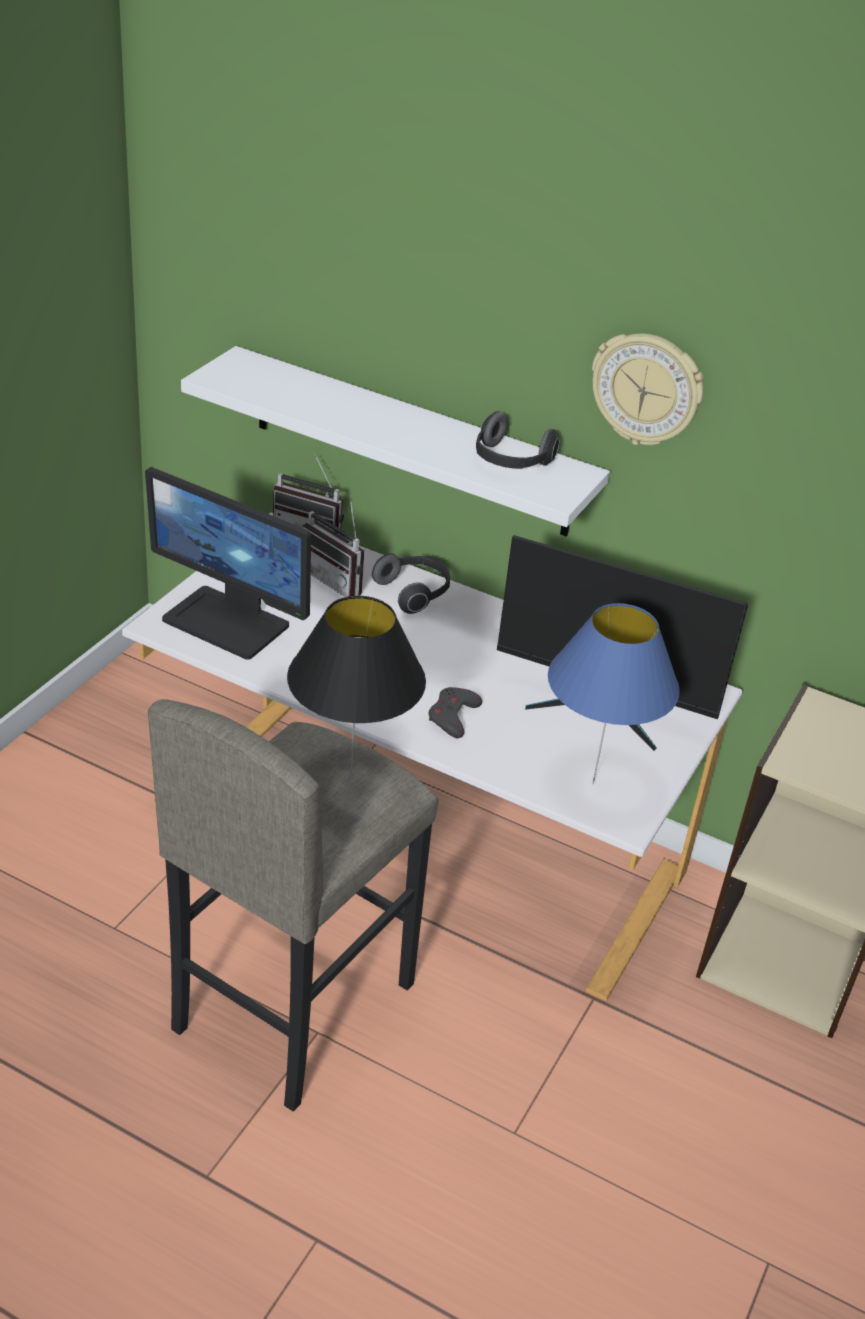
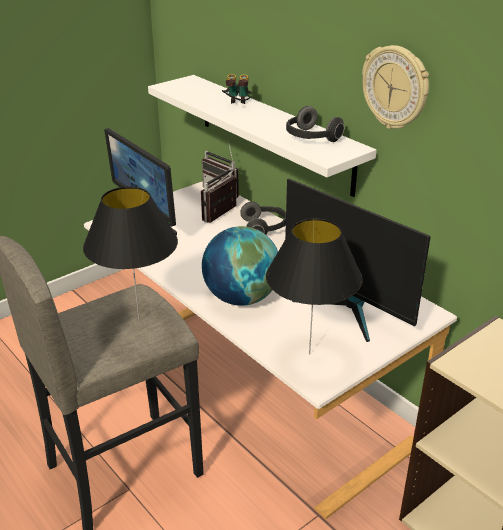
camera: 25 degrees right, 5 degrees down
(338, 580) = (223, 215): radio -> radio turned 60 degrees clockwise
(359, 409) = (237, 106): none -> binoculars
(453, 716) = (241, 298): grey game controller -> globe
(592, 783) = (309, 354): blue table lamp -> black table lamp

